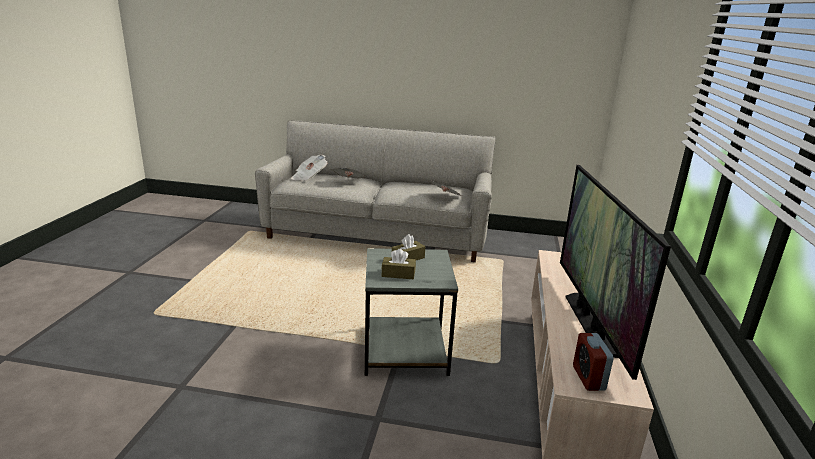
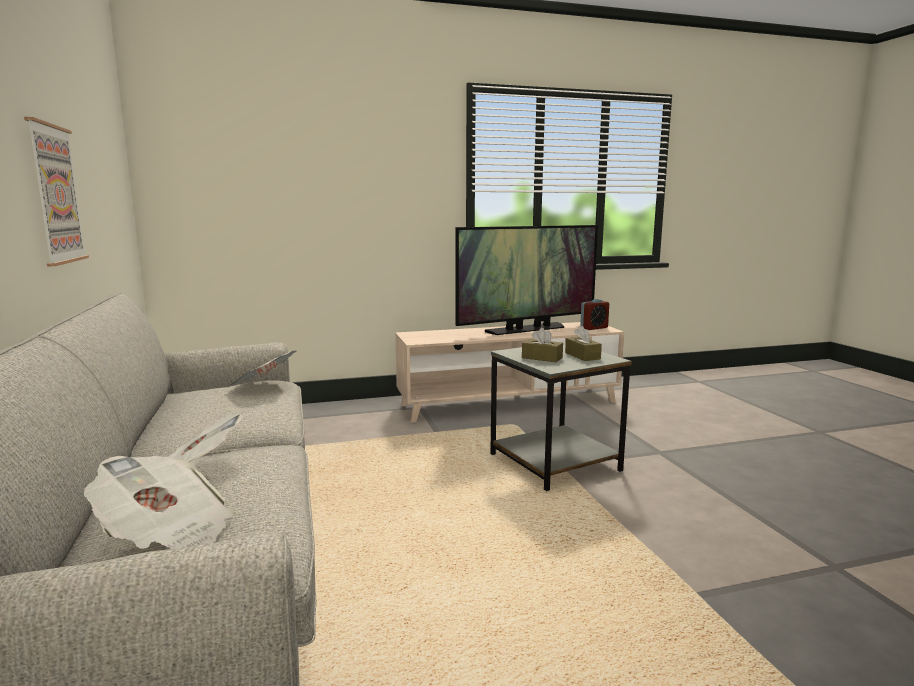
camera: 115 degrees left, 10 degrees down
(462, 83) = (55, 194): none -> picture

